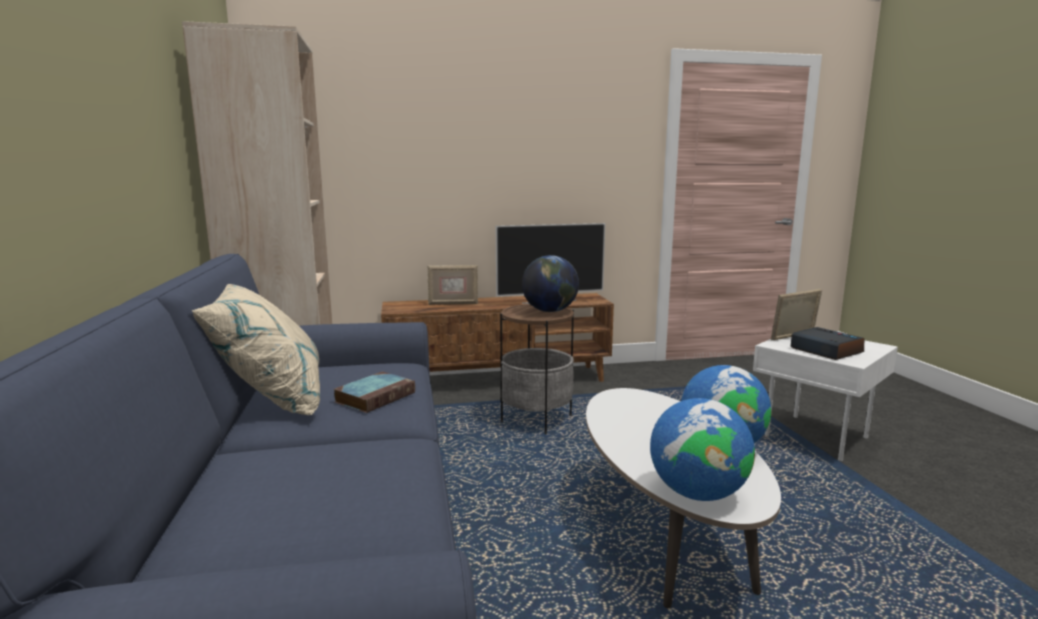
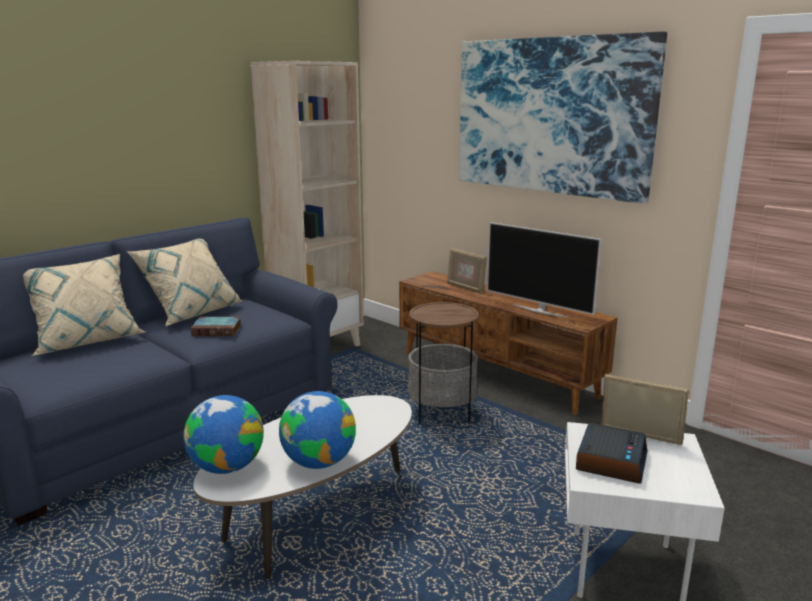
camera: 55 degrees right, 5 degrees up
(223, 485) = (86, 340): none -> beige pillow
(519, 123) = (551, 116): none -> picture
(550, 311) = (452, 316): globe -> none

